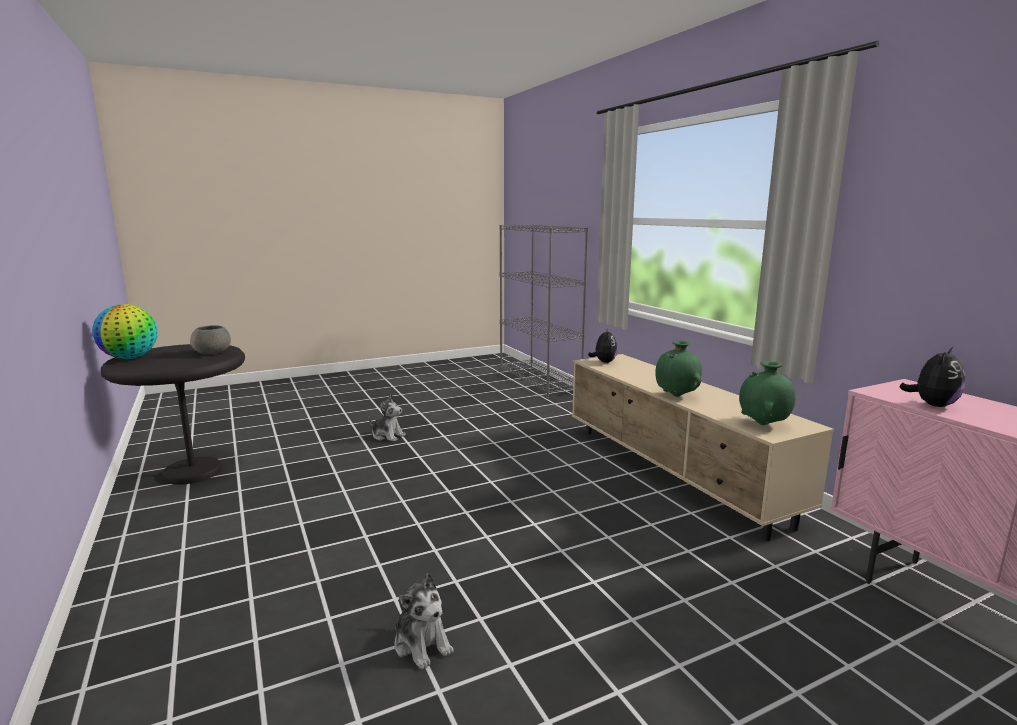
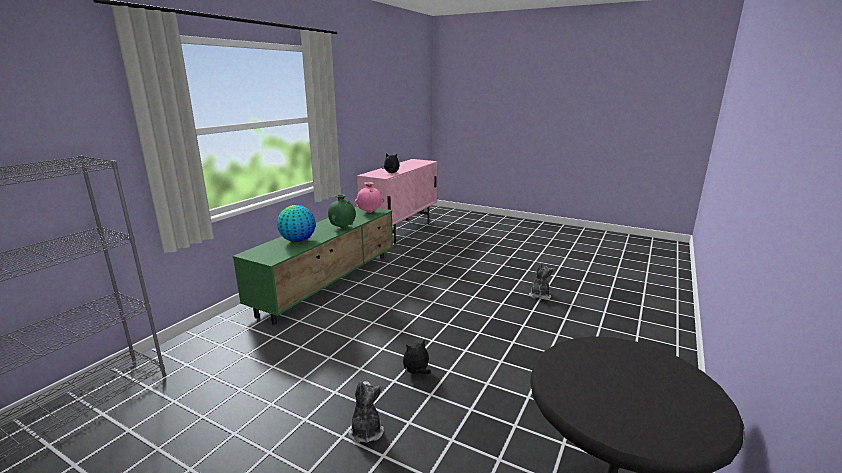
camera: 125 degrees left, 5 degrees up
(130, 358) = (700, 419): globe -> globe (298, 241)
(213, 353) = (576, 370): grey bowl -> none
(604, 362) = (271, 255): plush toy -> plush toy (416, 372)
(673, 473) = (329, 283): beige tv stand -> green tv stand
(763, 424) = (370, 212): green vase -> pink vase

